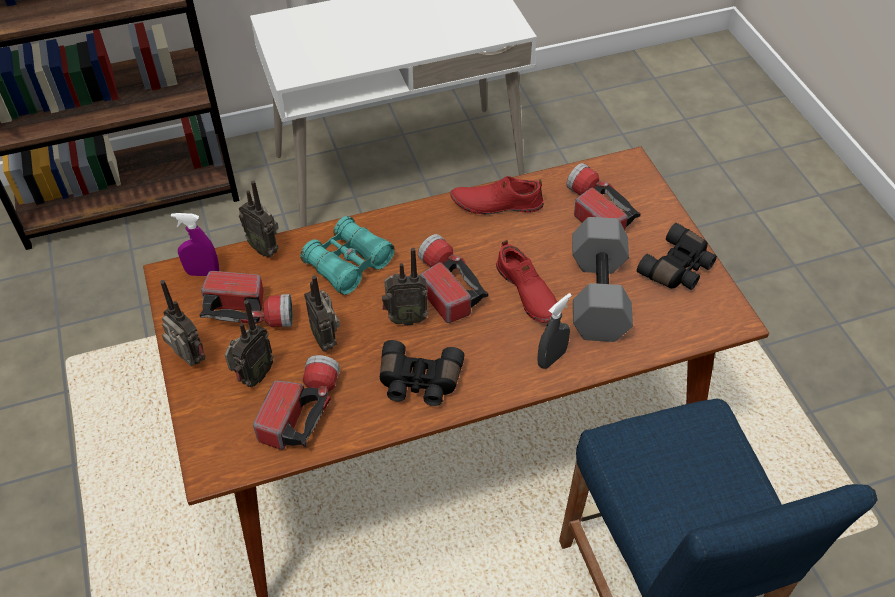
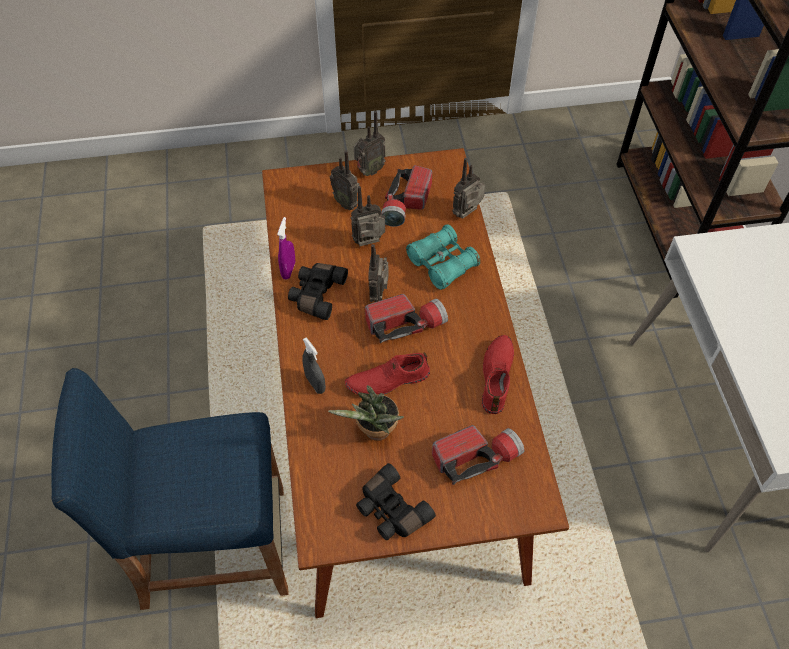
camera: 100 degrees right, 5 degrees up
(203, 273) = (449, 179): purple spray bottle -> purple spray bottle (288, 270)
(301, 410) = (312, 226): flashlight -> none
(596, 294) = (375, 432): grey dumbbell -> potted plant

